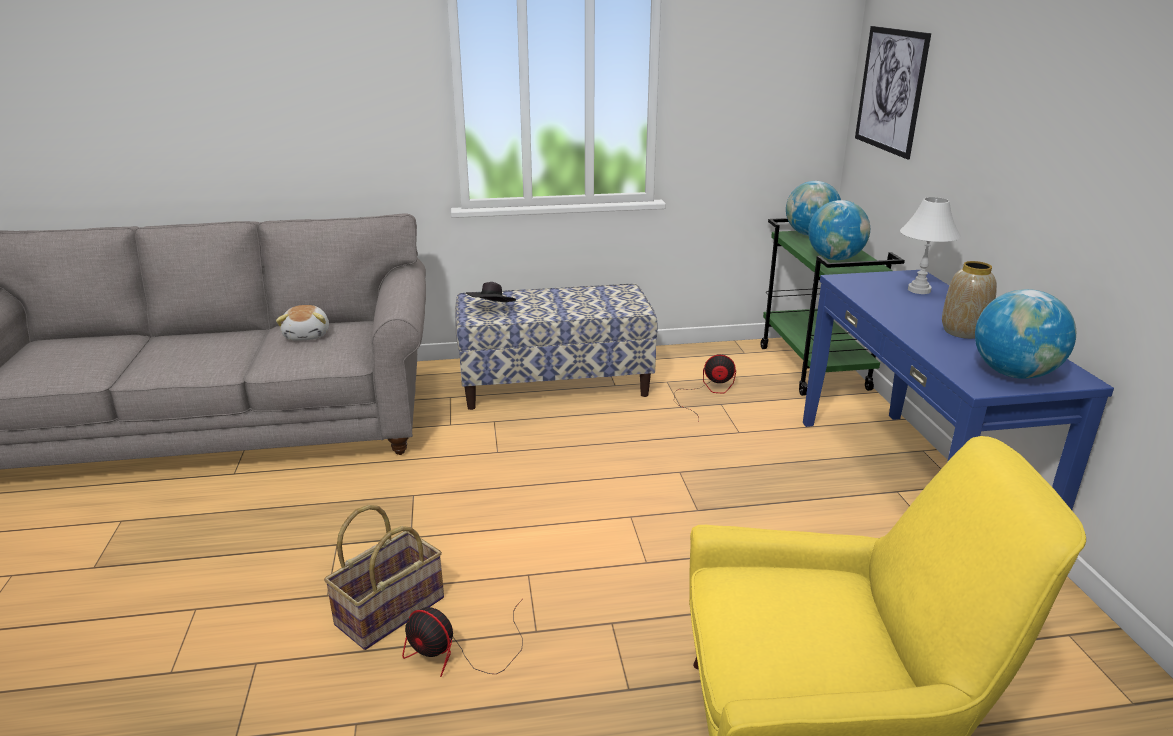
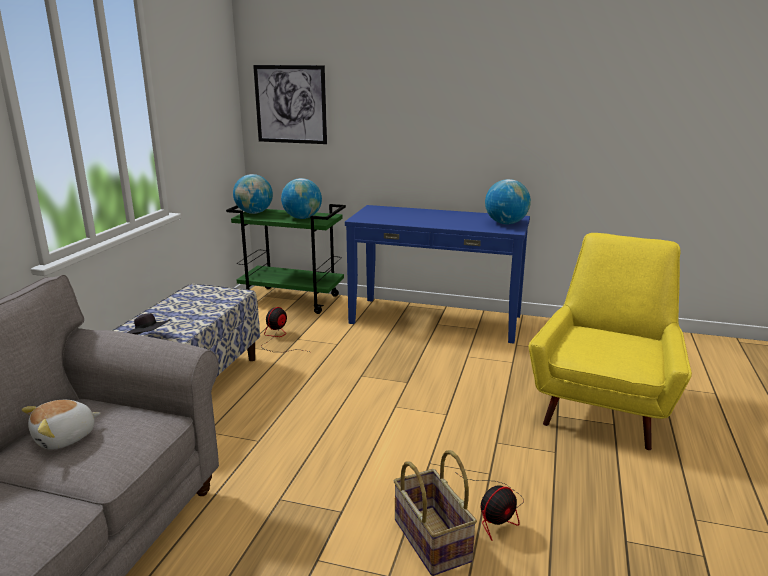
camera: 65 degrees left, 5 degrees down
(308, 335) = (65, 438): plush toy -> plush toy turned 120 degrees clockwise
(919, 290) = (394, 212): white table lamp -> none
(962, 332) = (453, 218): vase -> none

